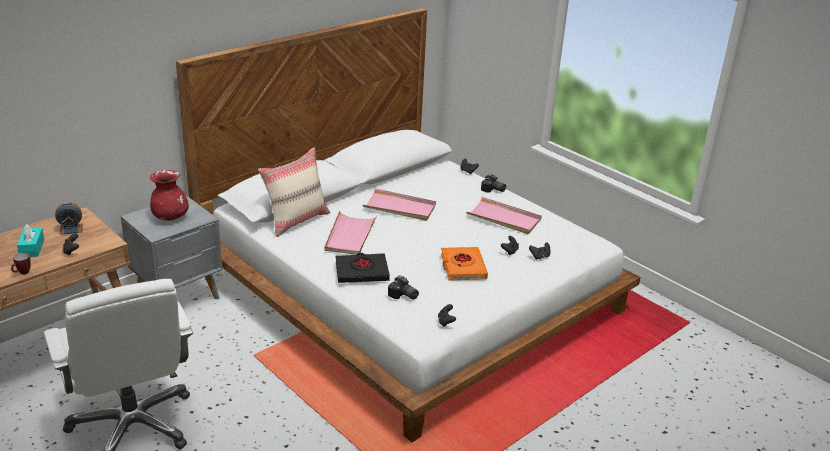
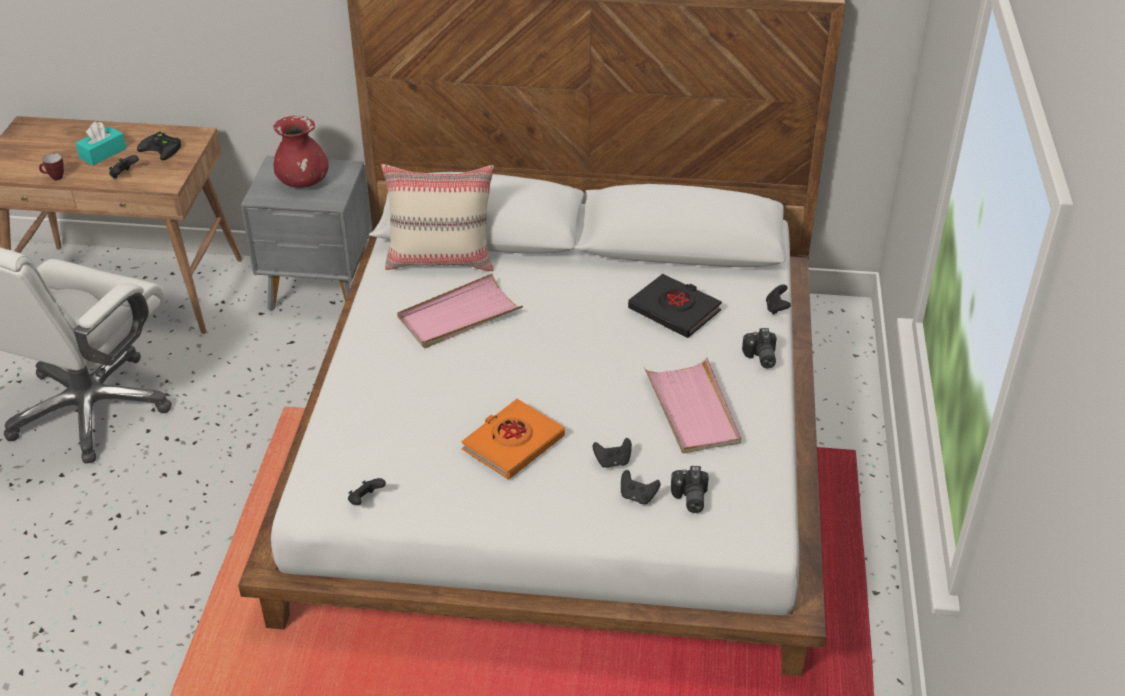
camera: 50 degrees right, 10 degrees up
(71, 229) = (163, 148): alarm clock -> black game controller
(362, 272) = (389, 372): black book -> black book (674, 310)
(400, 207) = (584, 311): pink tray -> none
(403, 296) = (374, 433): camera -> camera (689, 498)

